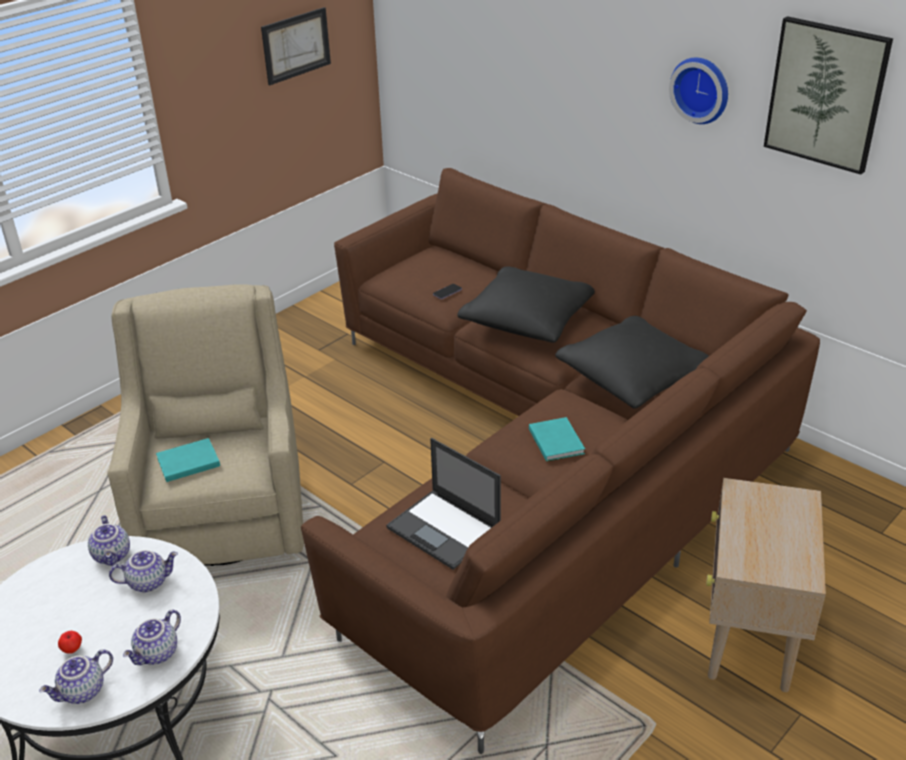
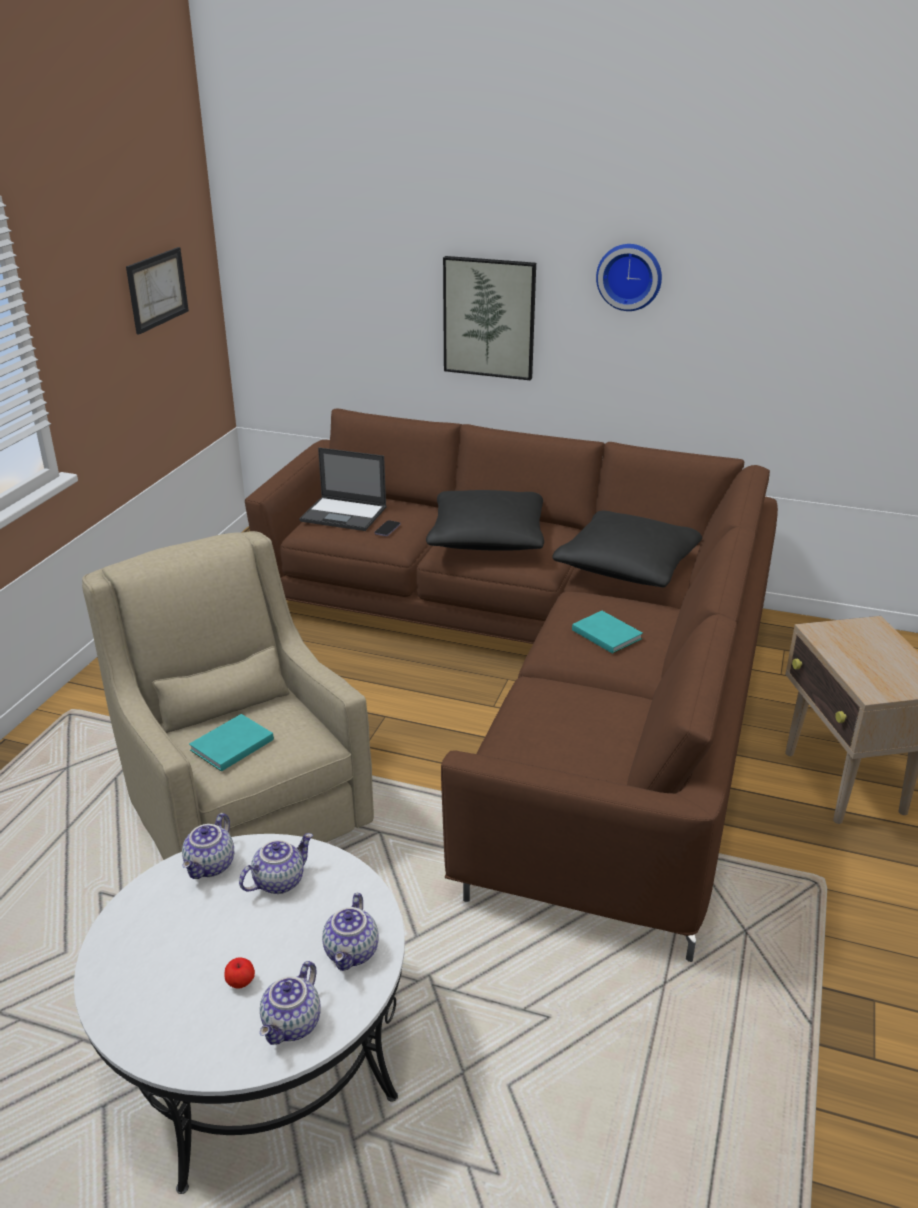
camera: 25 degrees left, 5 degrees down
(113, 555) = (211, 866): teapot -> teapot turned 60 degrees clockwise
(445, 529) = (569, 737): laptop -> laptop (344, 514)
(826, 94) = (764, 259): picture -> picture (489, 317)

